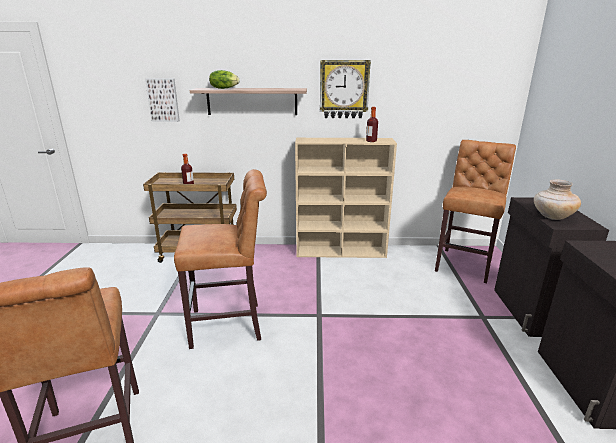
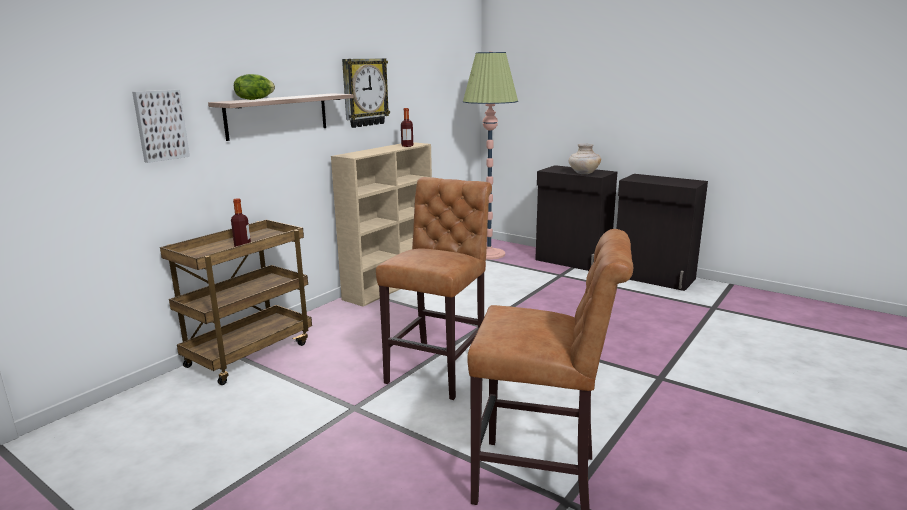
camera: 55 degrees left, 5 degrees down
(465, 264) = (489, 254): brown stool -> floor lamp

